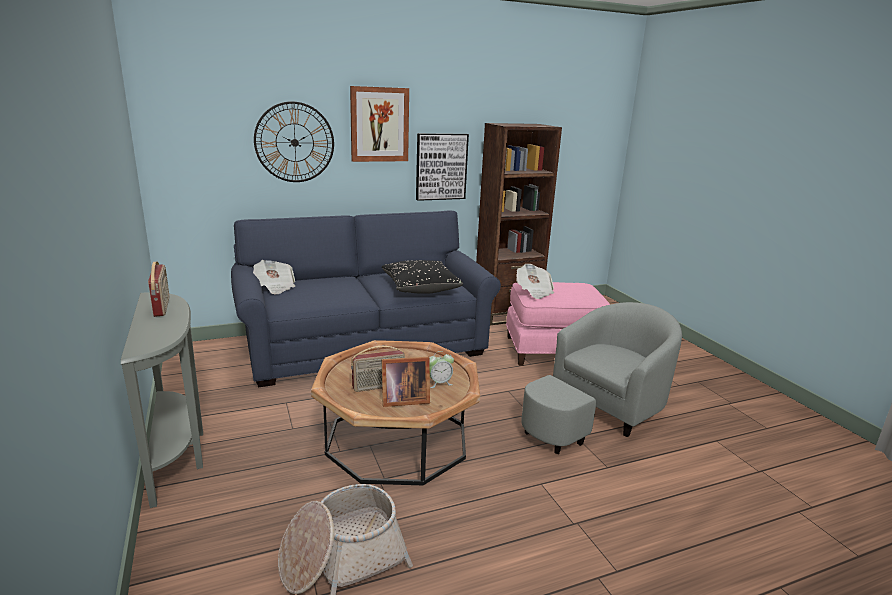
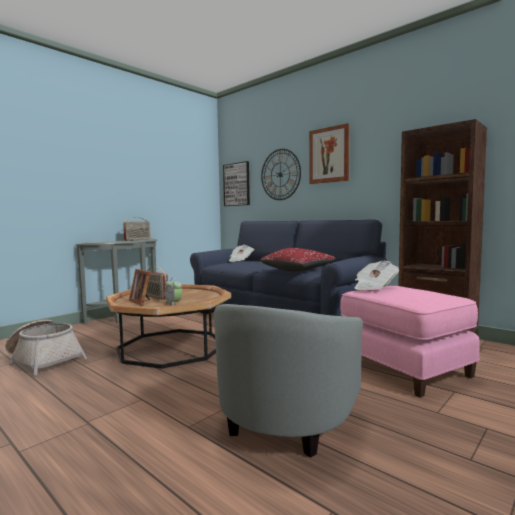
camera: 65 degrees right, 15 degrees down
(420, 288) = (297, 270): black pillow -> red pillow
(441, 166) = (377, 183): picture -> picture (237, 184)
(599, 414) = (295, 408): grey armchair -> grey armchair turned 90 degrees clockwise

